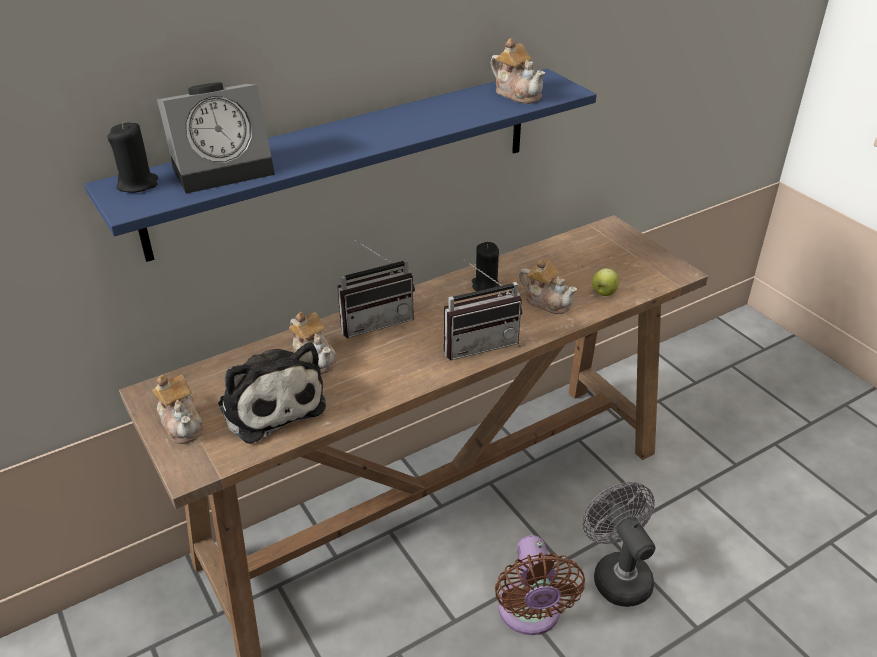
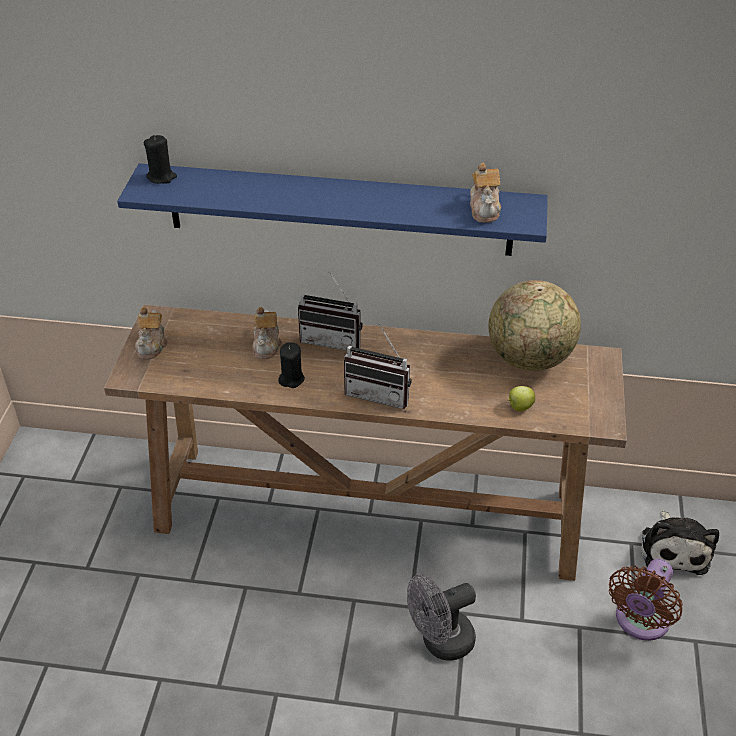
camera: 40 degrees right, 5 degrees up
(225, 168) = (219, 187): alarm clock -> none
(270, 403) = (210, 360): plush toy -> plush toy (674, 548)
(485, 286) = (438, 354): black candle -> black candle (291, 379)
(530, 614) = (351, 624): brown fan -> brown fan (639, 622)
(547, 301) = (467, 390): teapot -> none
(562, 254) = (530, 359): none -> globe
(617, 574) = (440, 642): grey fan -> grey fan turned 135 degrees counterclockwise

